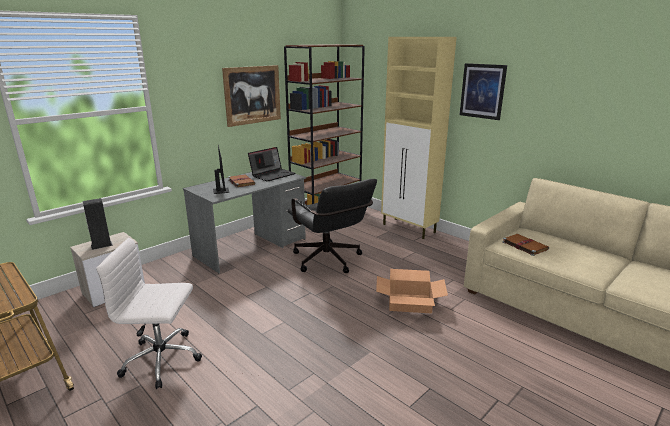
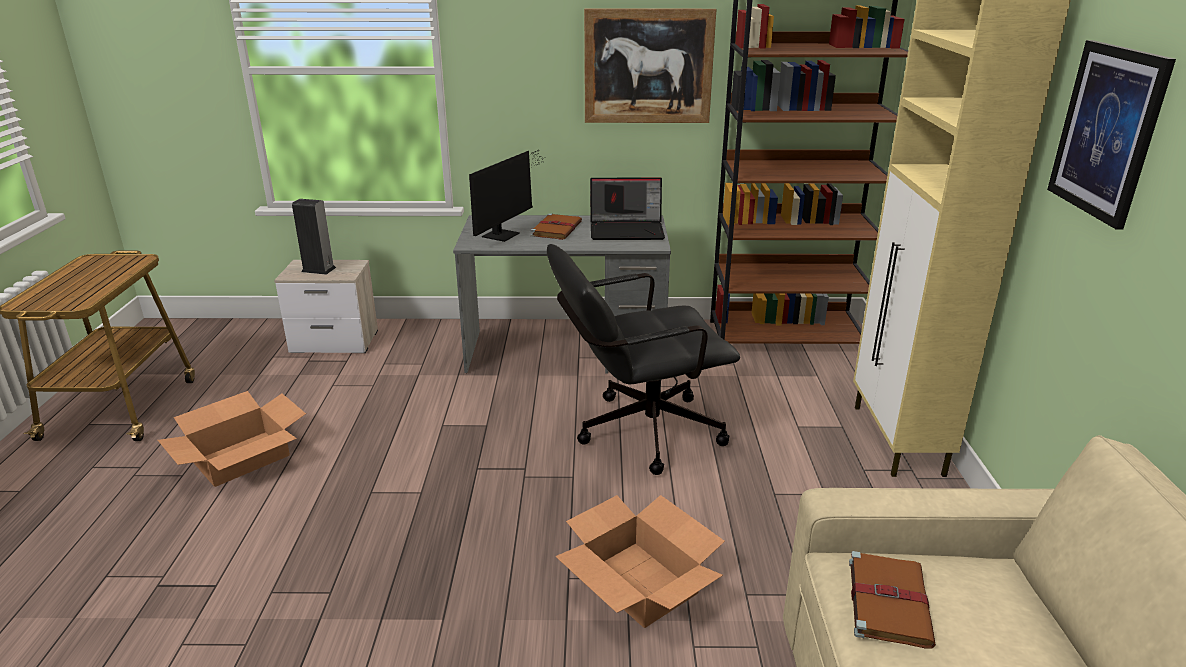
camera: 45 degrees right, 5 degrees up
(163, 359) = (241, 458): white office chair -> cardboard box
(330, 262) = (637, 433): black office chair -> black office chair turned 60 degrees clockwise

